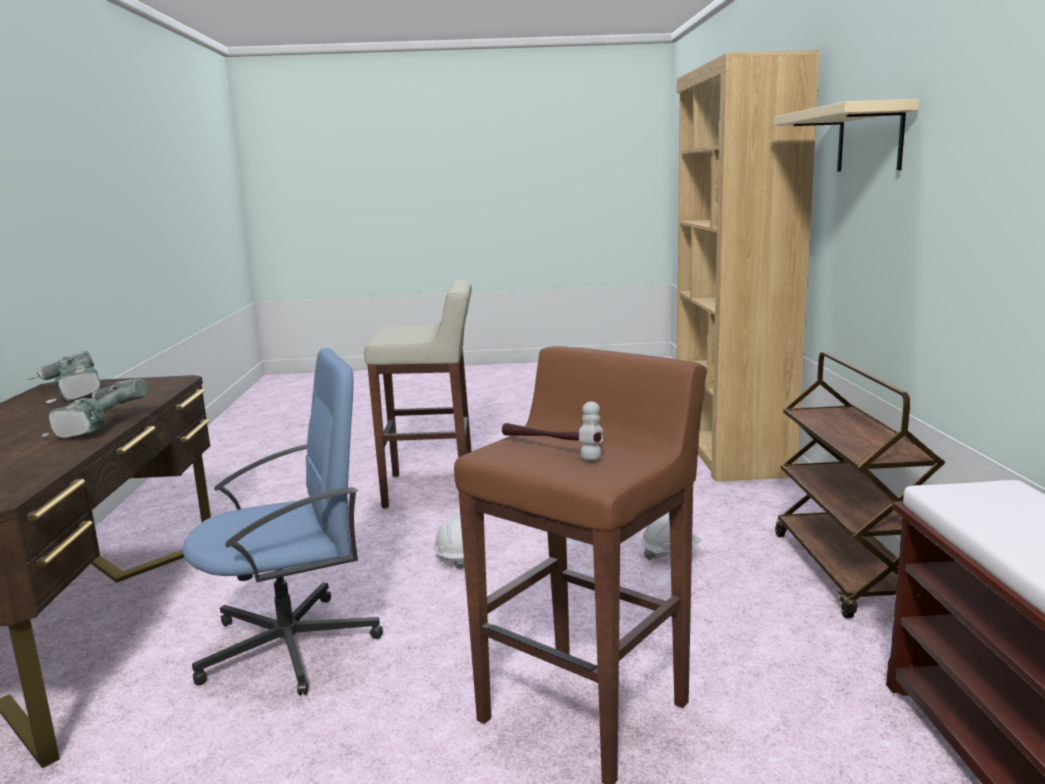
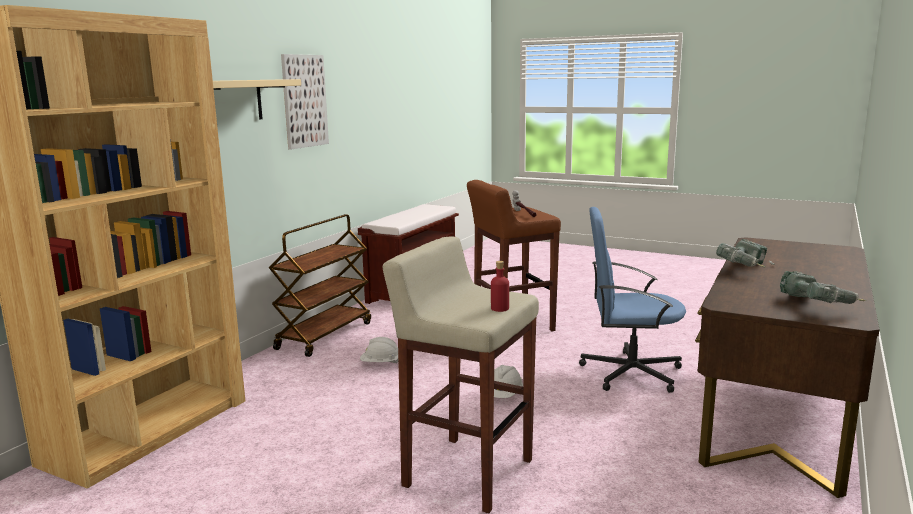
camera: 150 degrees left, 0 degrees up
(385, 332) = (500, 308): none -> red bottle
(972, 137) = (304, 101): none -> picture

